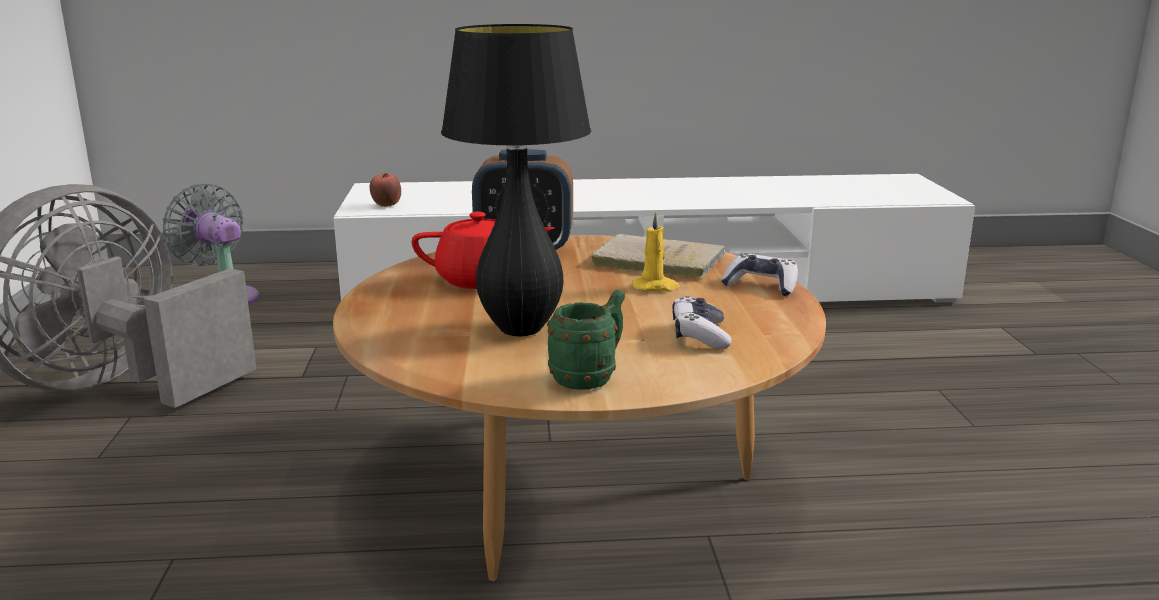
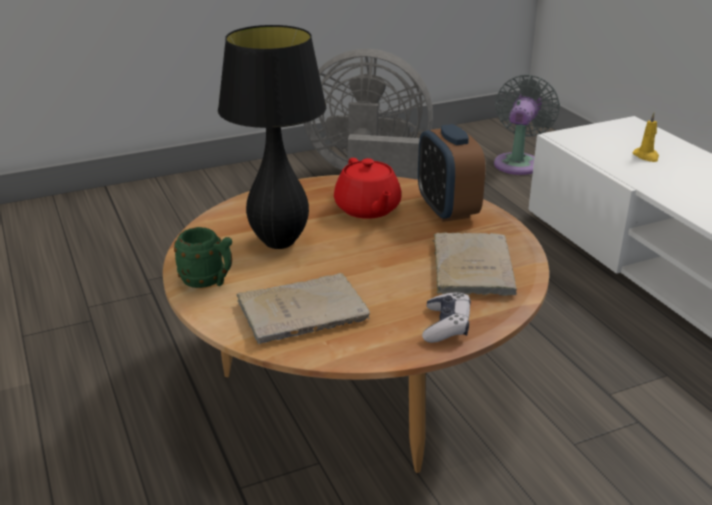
camera: 70 degrees right, 10 degrees up
(386, 205) = (589, 142): apple -> none
(655, 287) = (404, 277): yellow candle -> yellow candle (646, 156)
(700, 335) = (306, 311): game controller -> beige book

